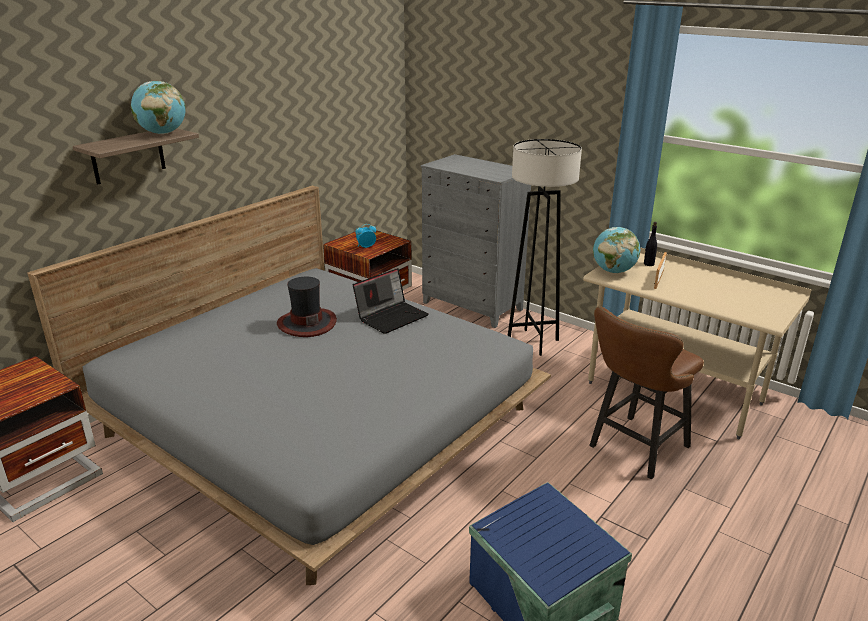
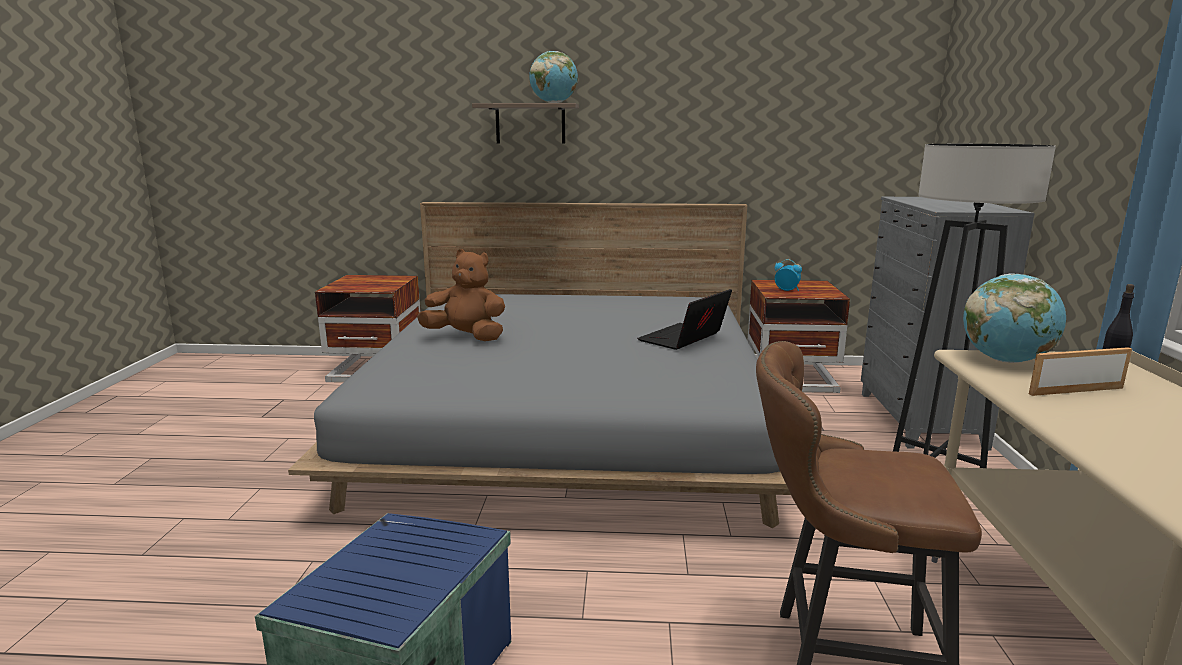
camera: 55 degrees right, 10 degrees down
(260, 390) = (466, 337): none -> brown plush toy
(306, 323) = (605, 318): hat -> none
(392, 316) = (683, 339): laptop -> laptop turned 120 degrees clockwise

